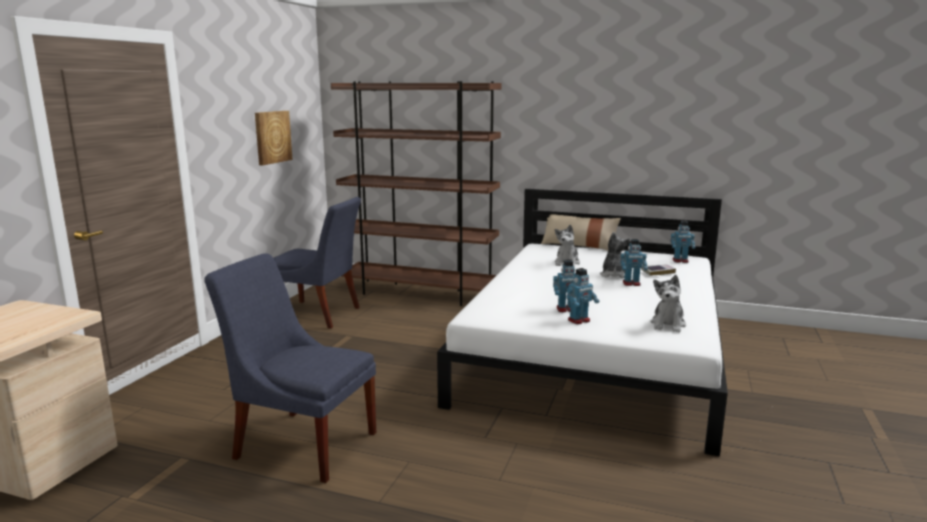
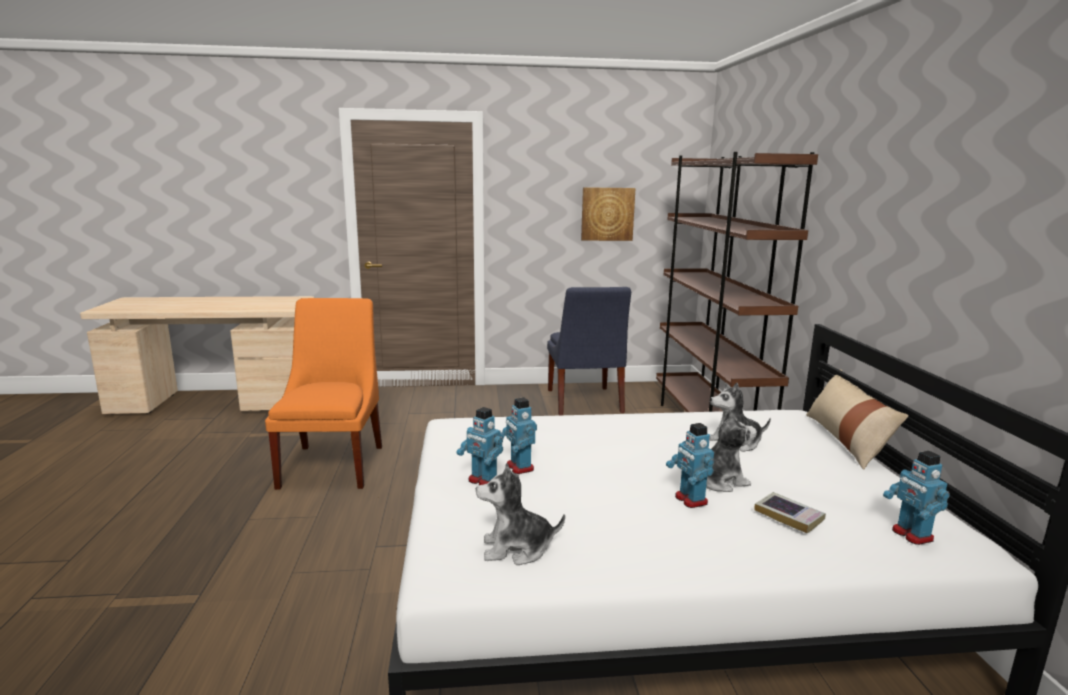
camera: 65 degrees right, 0 degrees up
(302, 443) = (334, 463): blue chair -> orange chair

